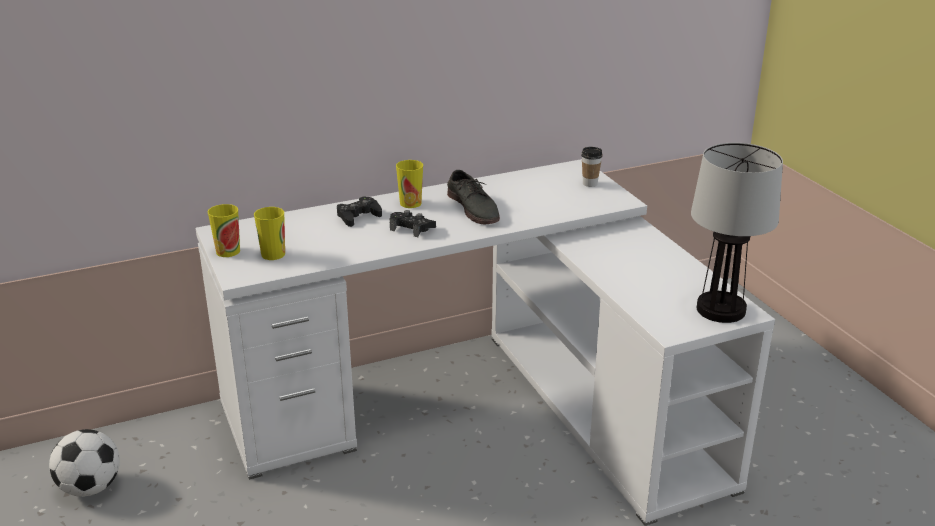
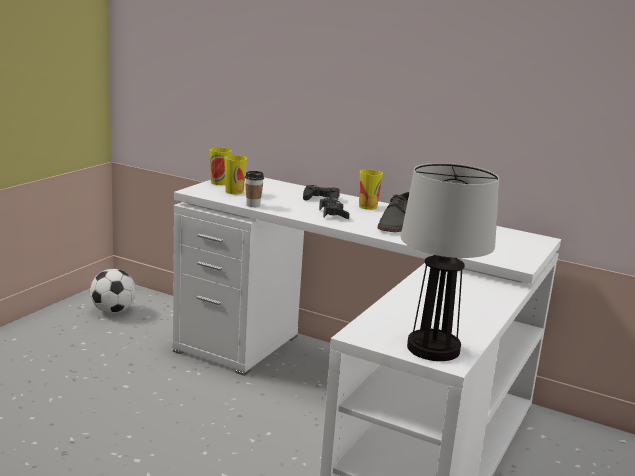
camera: 50 degrees right, 10 degrees down
(590, 184) = (521, 248): cup -> cup (253, 205)

